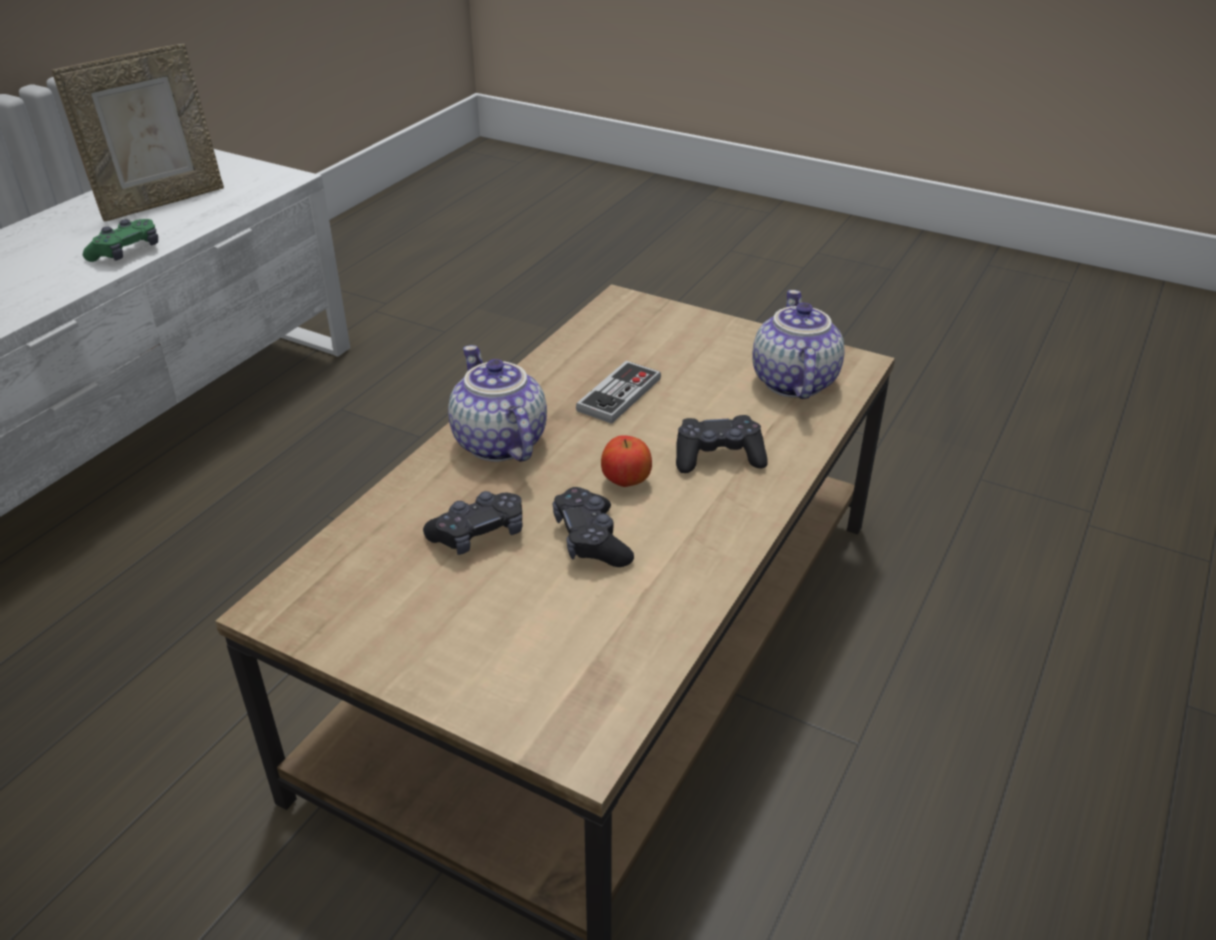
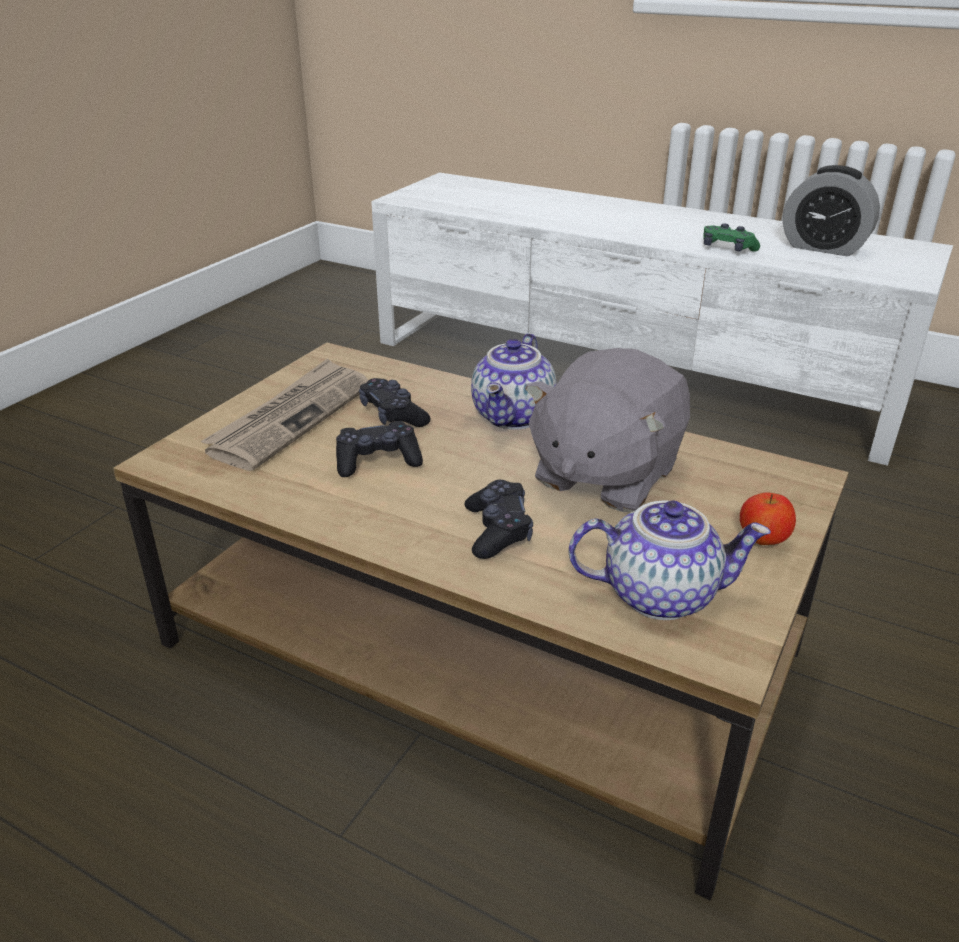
camera: 90 degrees right, 5 degrees down
(162, 201) = (823, 247): picture frame -> alarm clock
(473, 627) = (291, 418): none -> newspaper
(497, 443) = (515, 417): teapot -> teapot turned 135 degrees clockwise
(619, 395) = (604, 475): game controller -> grey plush toy
(626, 482) = (457, 478): apple -> apple (762, 540)

